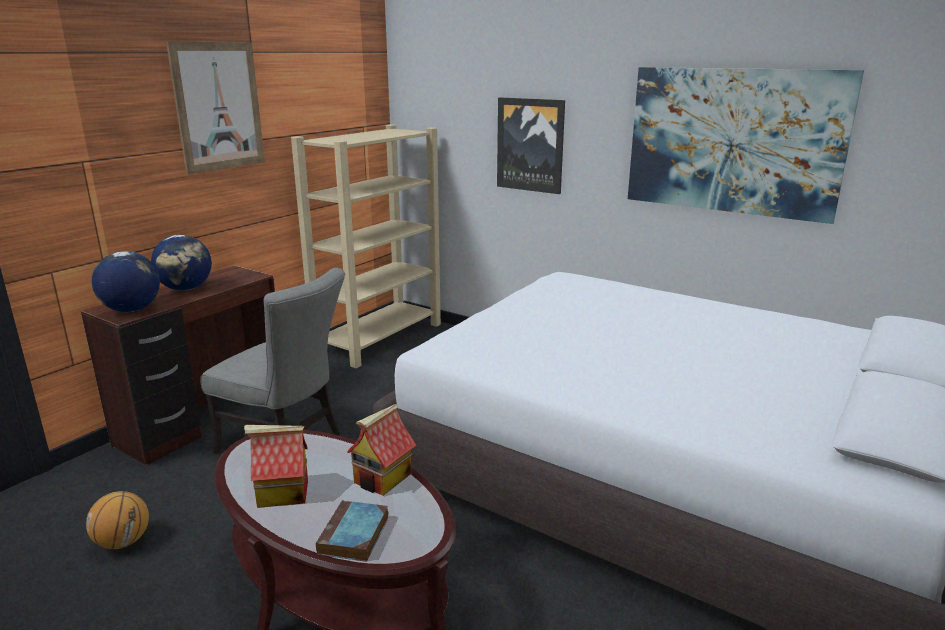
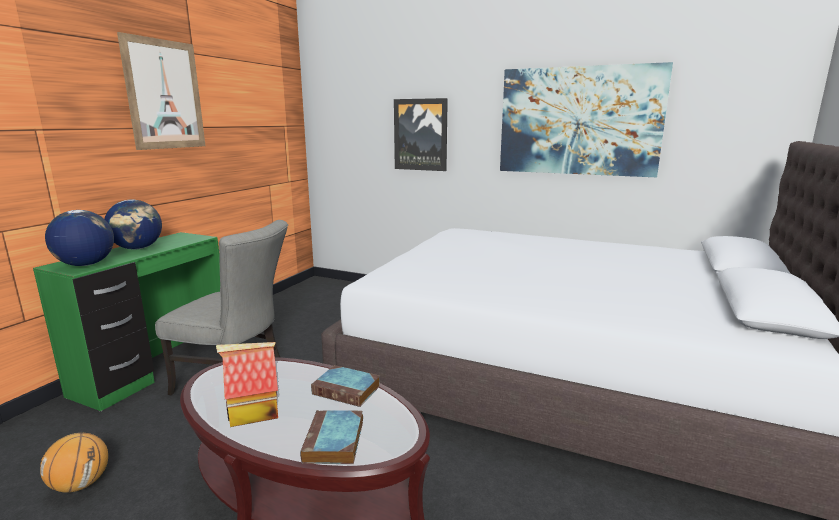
camera: 10 degrees left, 5 degrees down
(206, 419) = (157, 367): brown desk -> green desk
(379, 338) = (303, 295): beige bookcase -> none
(383, 479) = (348, 390): toy house -> book

